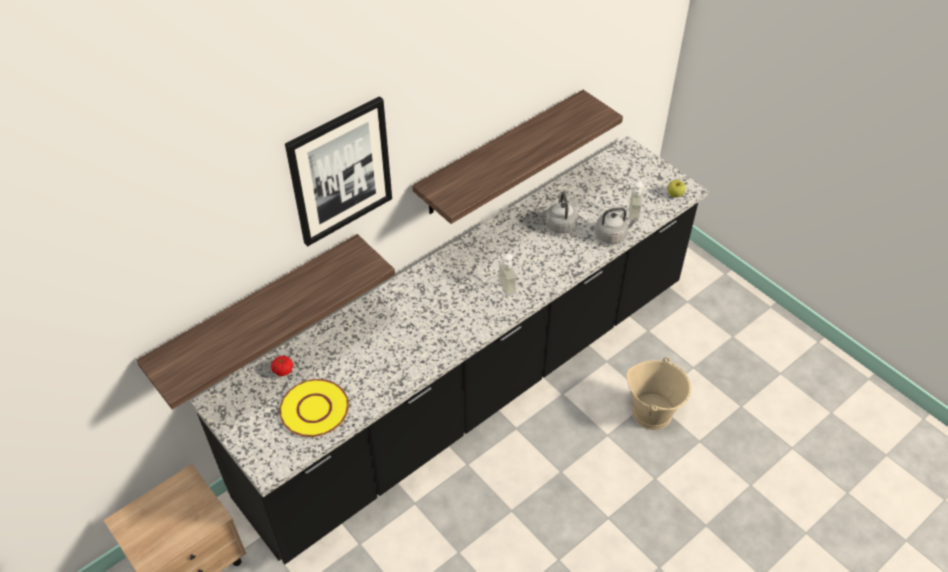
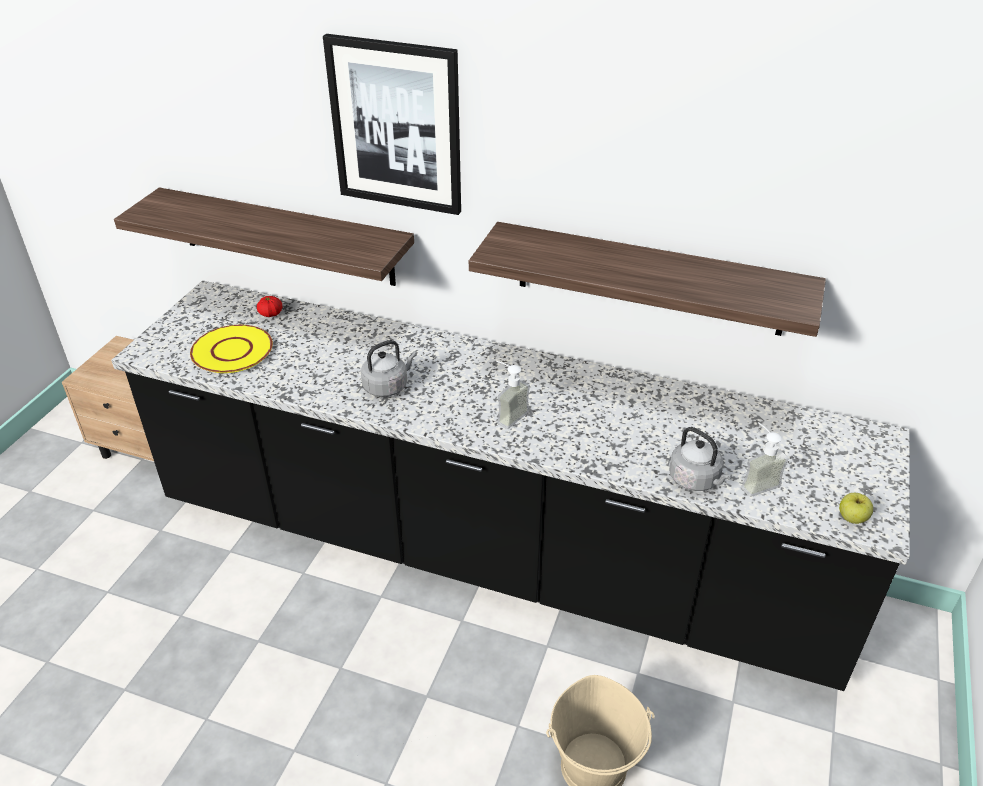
camera: 60 degrees right, 10 degrees down
(560, 224) = (664, 425): grey kettle -> grey kettle (387, 386)

